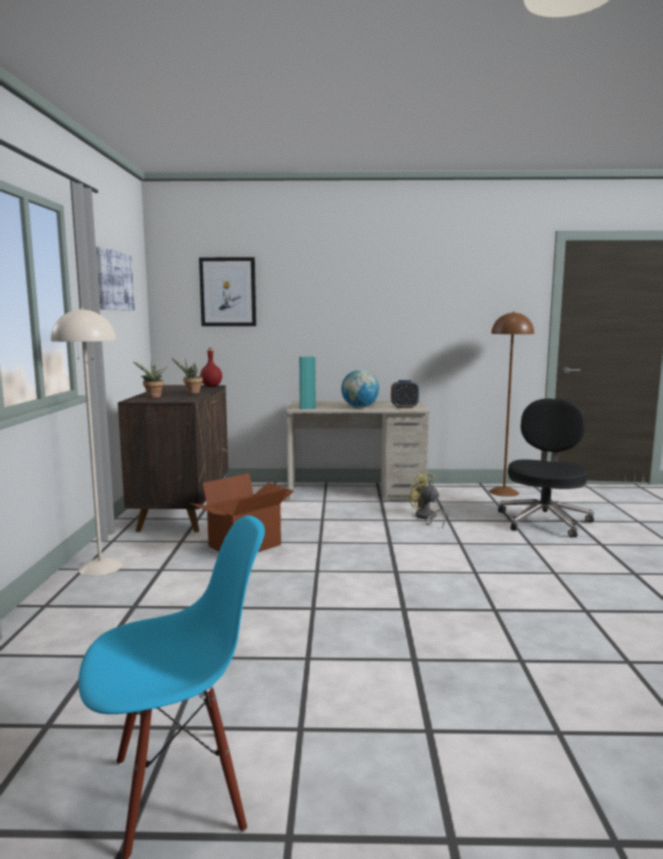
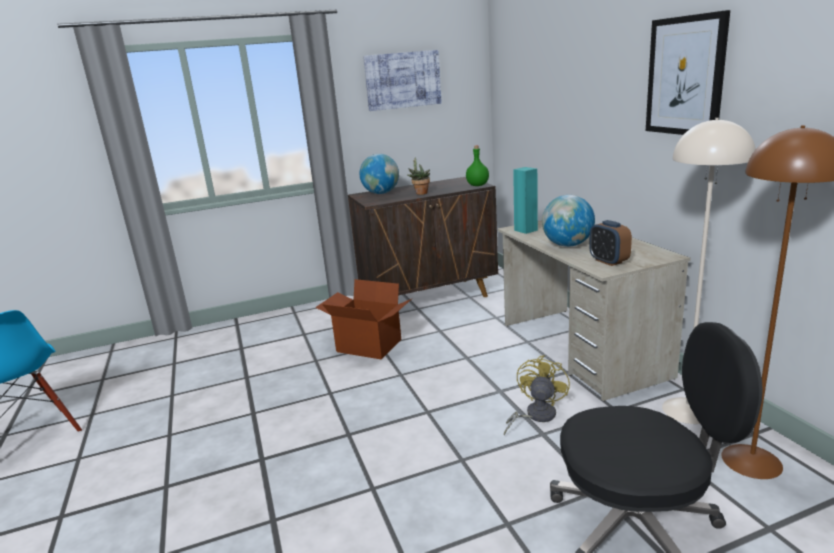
camera: 70 degrees right, 10 degrees up
(101, 567) = (299, 315): beige floor lamp -> beige floor lamp (687, 410)
(153, 397) = (381, 193): potted plant -> globe
(212, 386) = (478, 185): red bottle -> green bottle
(228, 292) = (532, 77): picture -> picture (685, 76)

